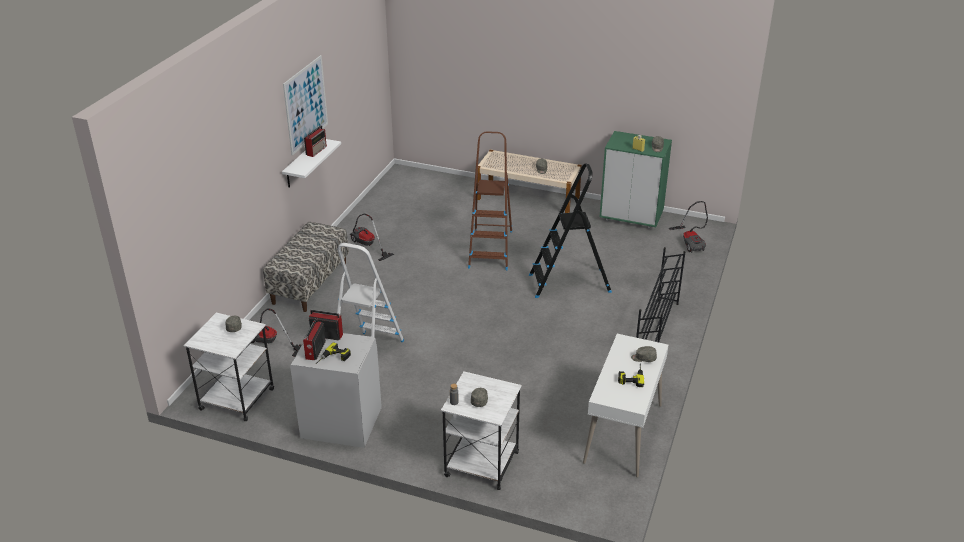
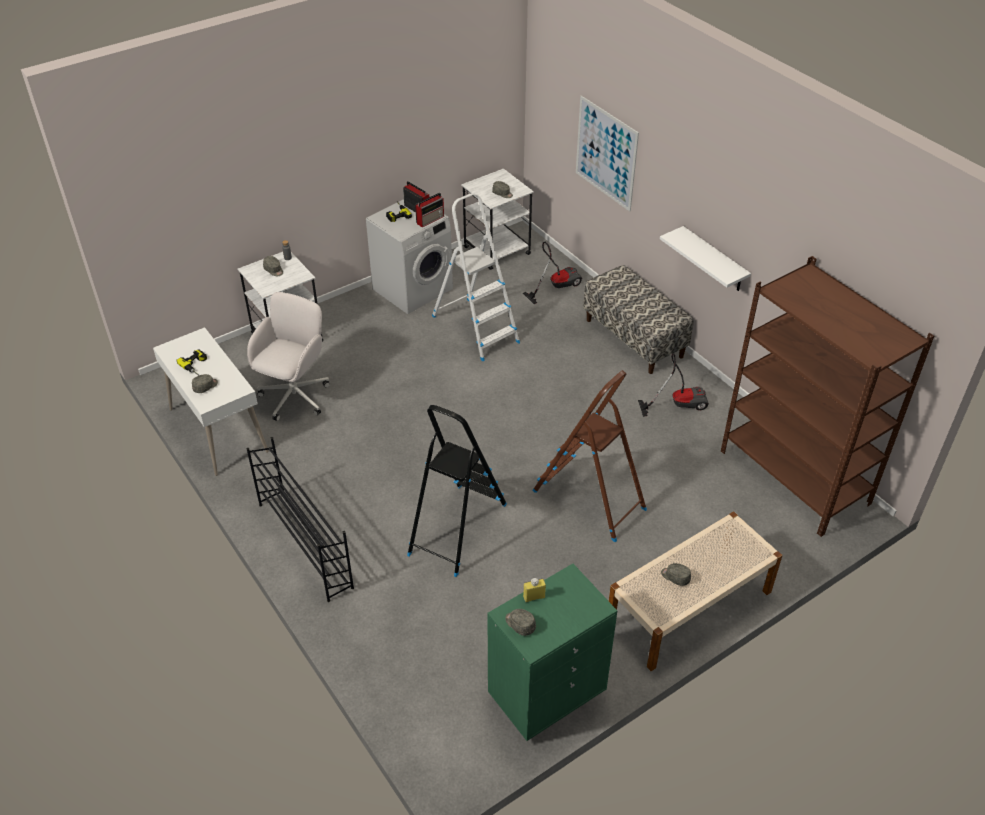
camera: 125 degrees right, 10 degrees up
(306, 104) = (743, 212): picture -> picture (606, 153)
(316, 150) = (715, 260): radio -> none
(394, 194) = (794, 477): none -> brown bookcase
(544, 414) = (295, 397): none -> white office chair
(690, 242) = (429, 720): vacuum cleaner -> none

